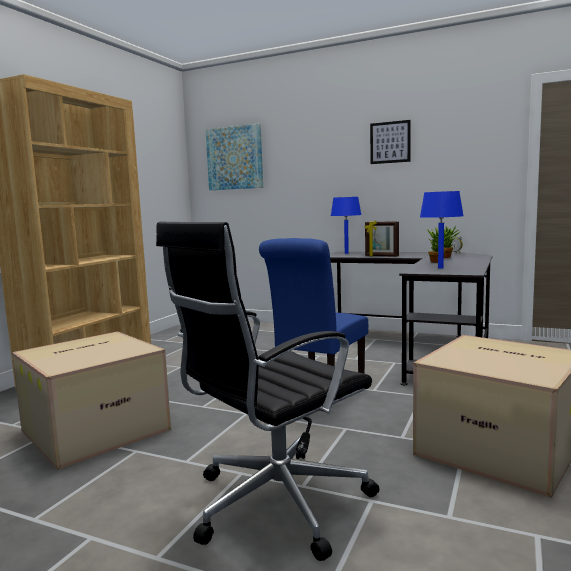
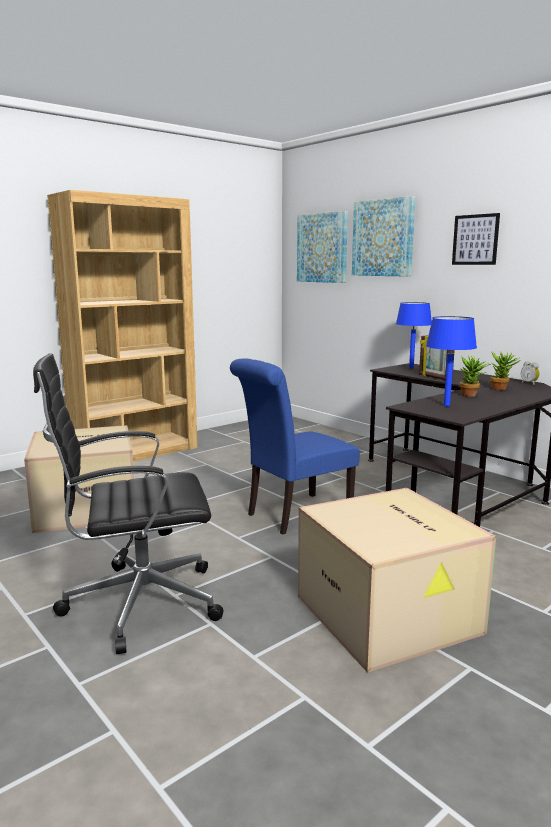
camera: 25 degrees right, 5 degrees up
(300, 145) = (383, 238): none -> picture

